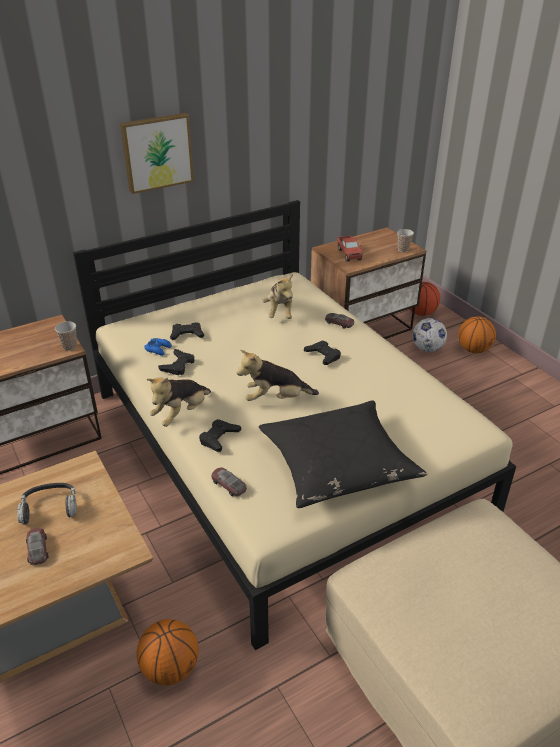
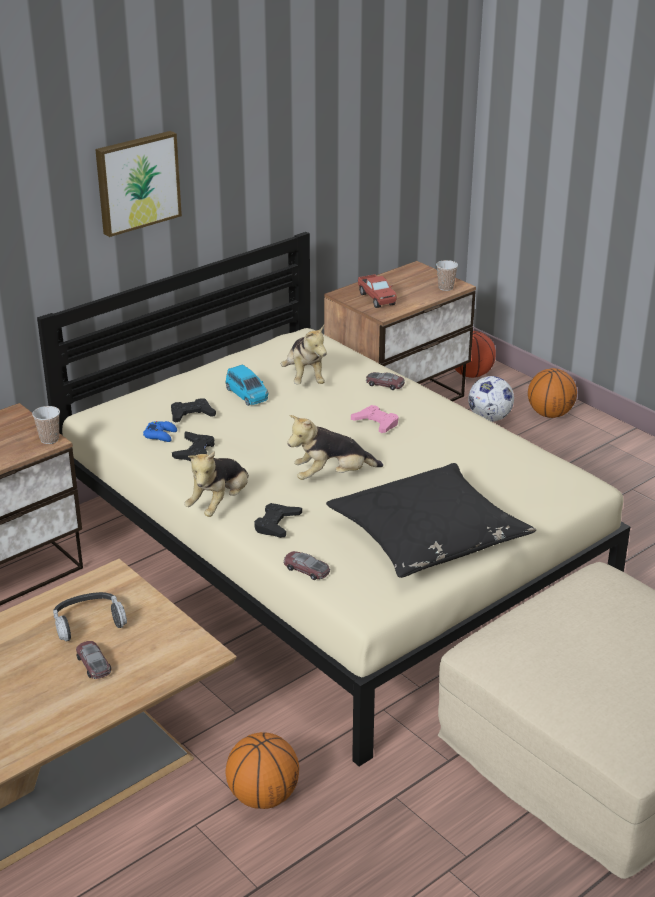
camera: 10 degrees left, 5 degrees down
(233, 322) = (247, 395): none -> blue toy car
(323, 355) = (376, 423): black game controller -> pink game controller

